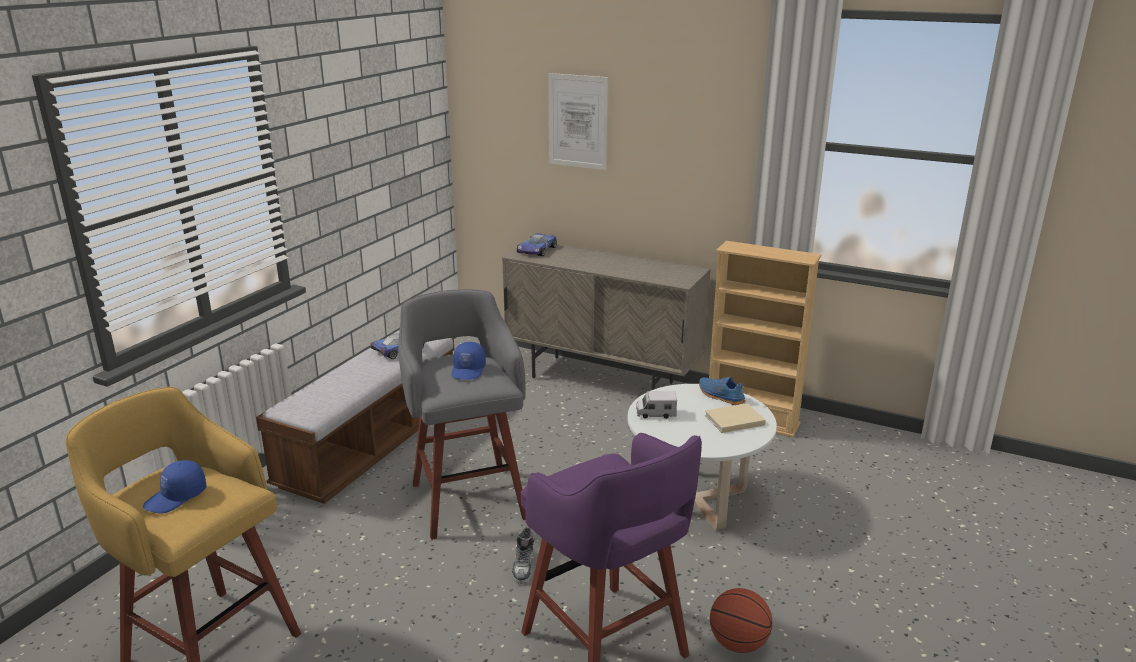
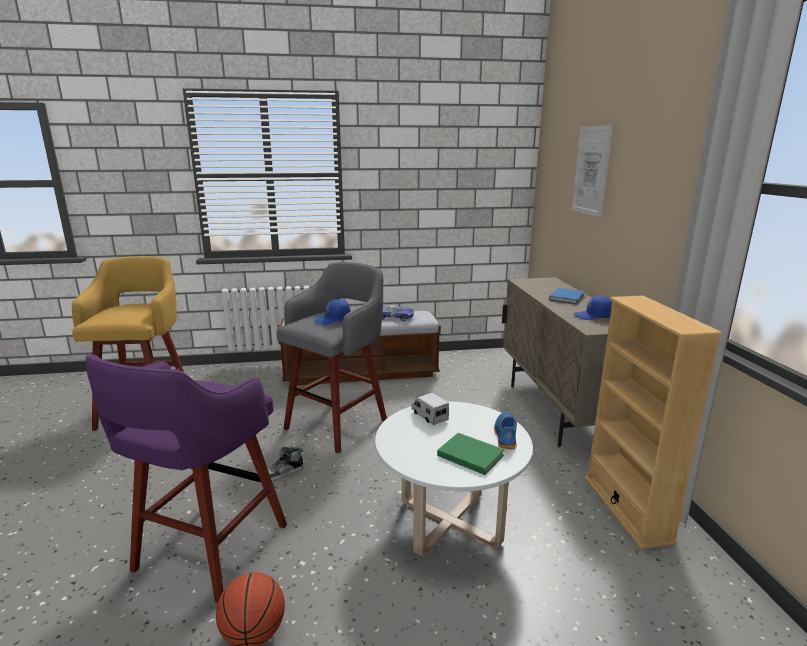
camera: 55 degrees right, 5 degrees down
(176, 497) = (121, 310): blue cap -> blue cap (593, 316)
(536, 250) = (541, 282): toy car -> none
(596, 259) = (567, 297): none -> blue book
(732, 420) = (469, 454): beige book -> green book

